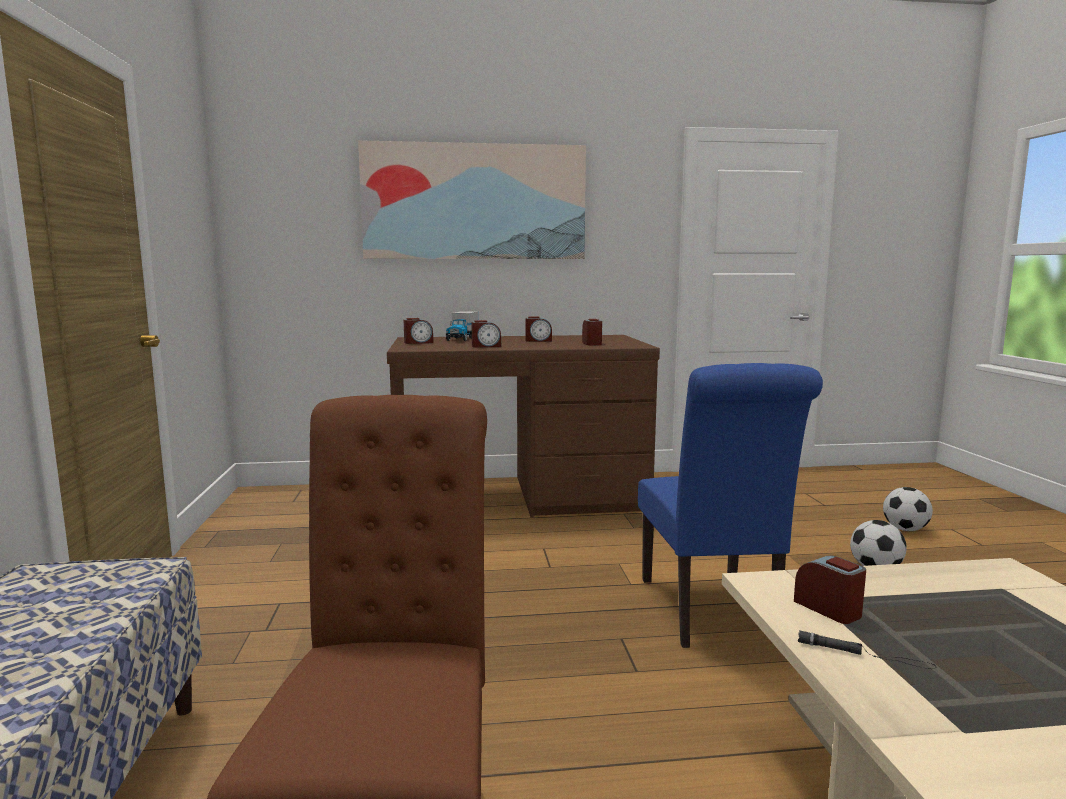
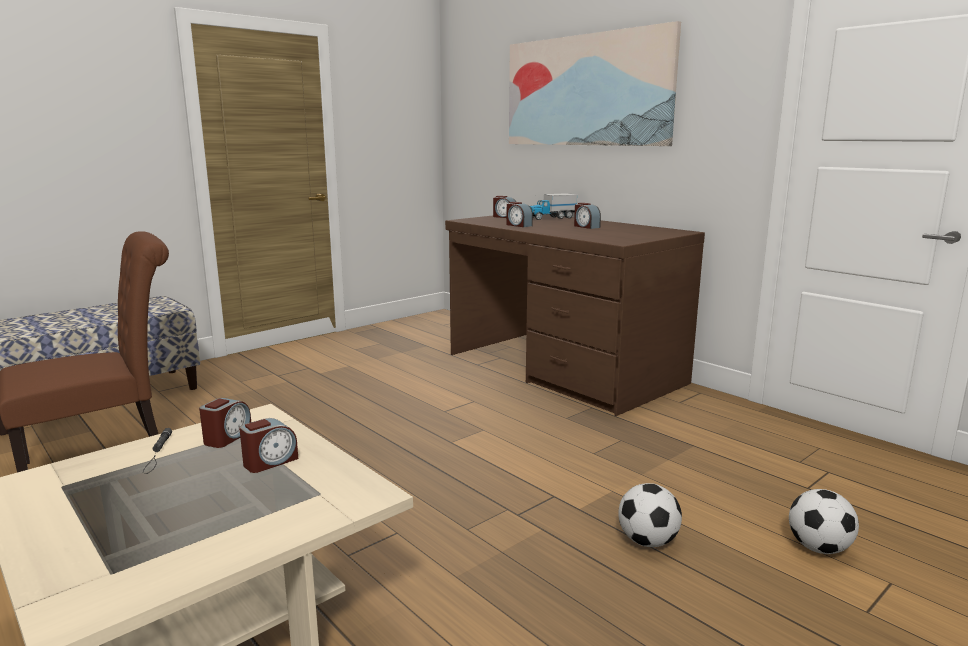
camera: 55 degrees right, 5 degrees up
(592, 344) = (601, 235): alarm clock -> alarm clock (270, 462)
(712, 614) = (434, 480): blue chair -> none

